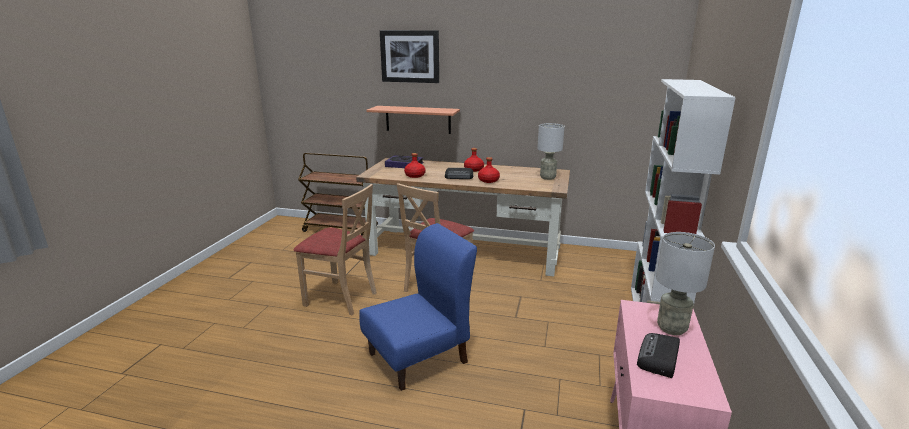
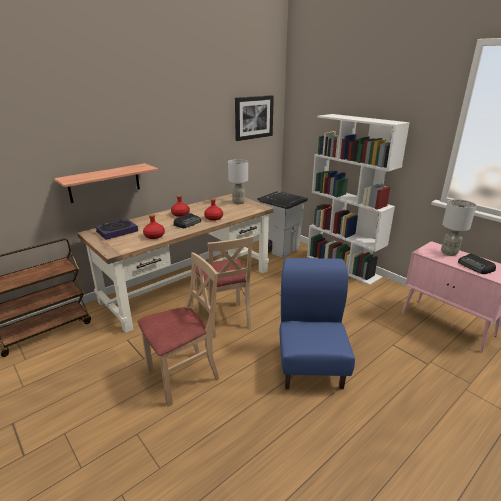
camera: 55 degrees left, 5 degrees up
(410, 56) = (86, 117): picture -> picture (253, 117)
(617, 267) = (280, 249): none -> grey trash can

